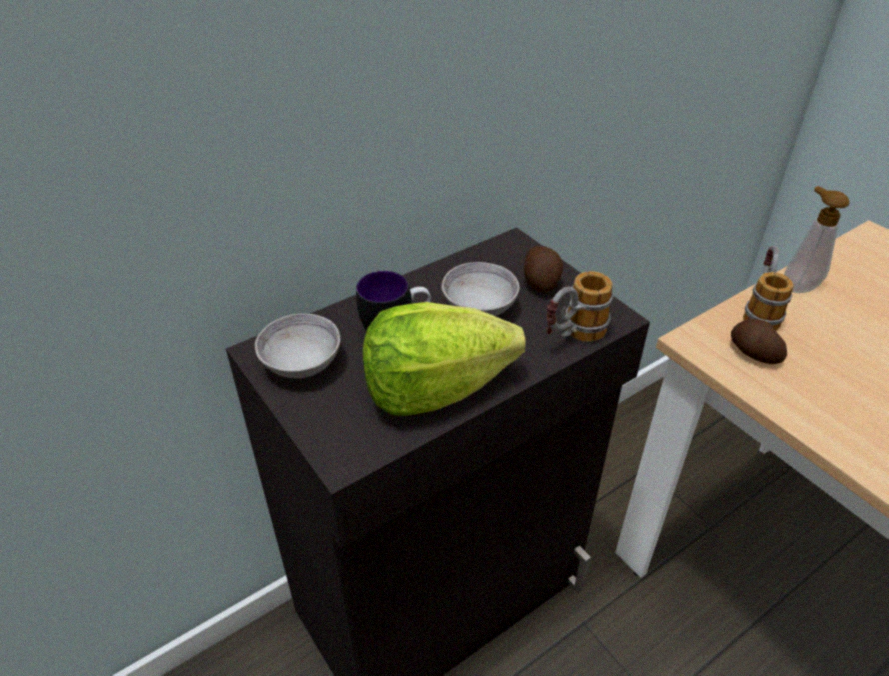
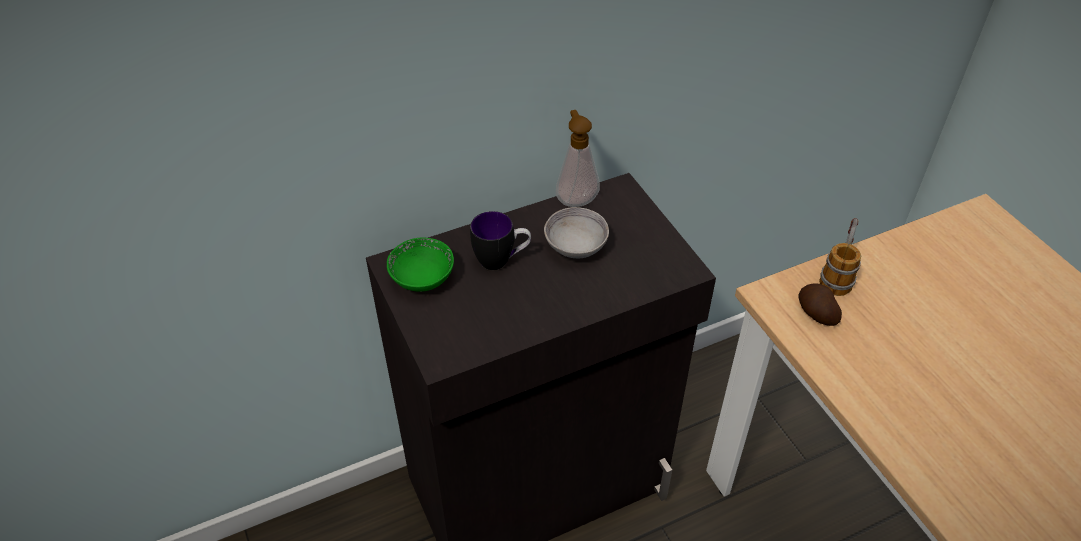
camera: 10 degrees right, 5 degrees up
(302, 363) = (422, 278): grey bowl -> green bowl
(435, 389) = (522, 313): lettuce -> none
(541, 281) = (635, 228): potato -> none
(572, 337) = (645, 283): mug -> none
(797, 285) = (884, 253): soap dispenser -> soap dispenser (576, 199)

